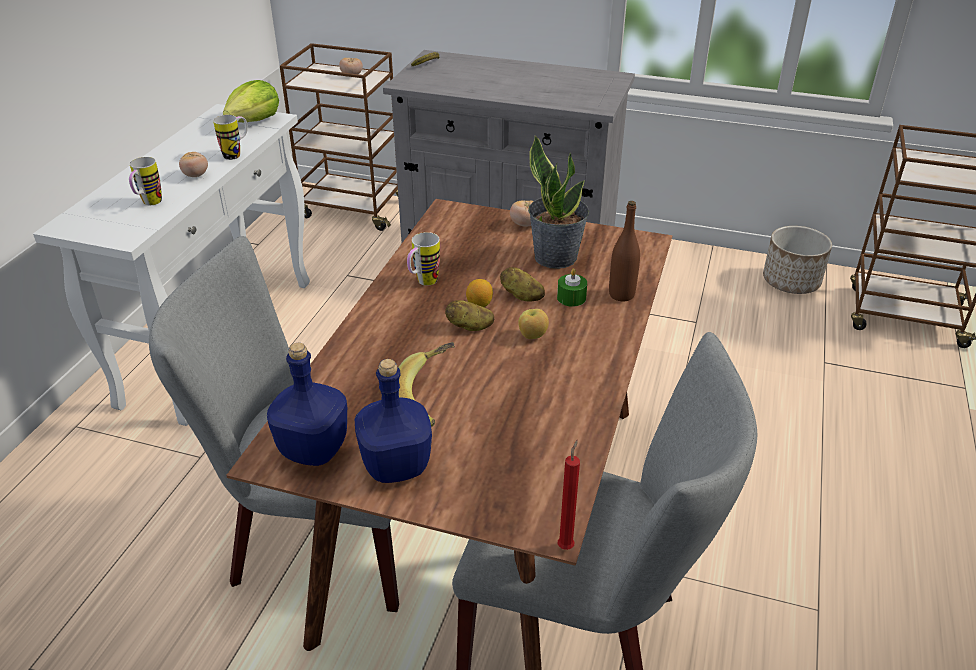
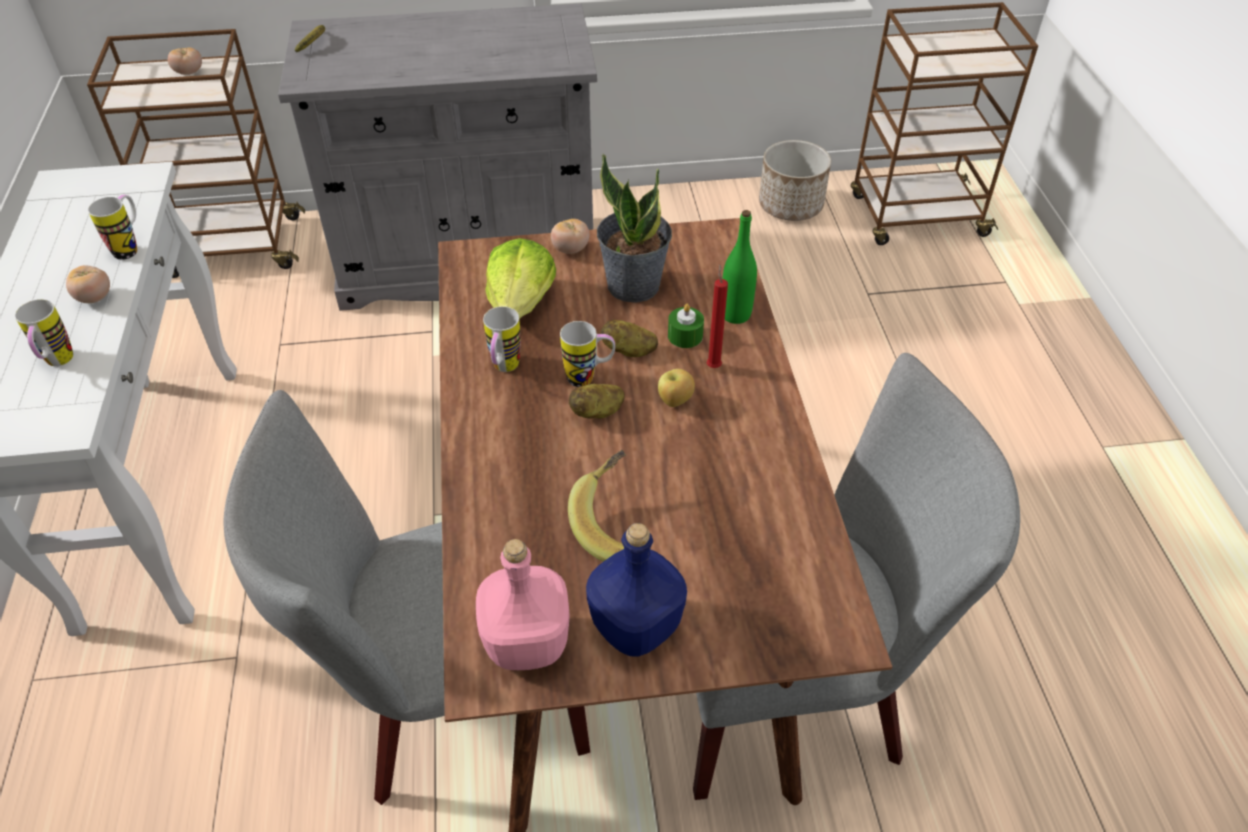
camera: 25 degrees left, 10 degrees up
(254, 121) = (118, 186): lettuce -> lettuce (521, 302)
(315, 449) = (529, 643): blue bottle -> pink bottle
(479, 304) = (589, 378): lemon -> mug
(566, 545) = (872, 650): red candle -> red candle (713, 365)
(621, 295) = (735, 314): brown bottle -> green bottle

